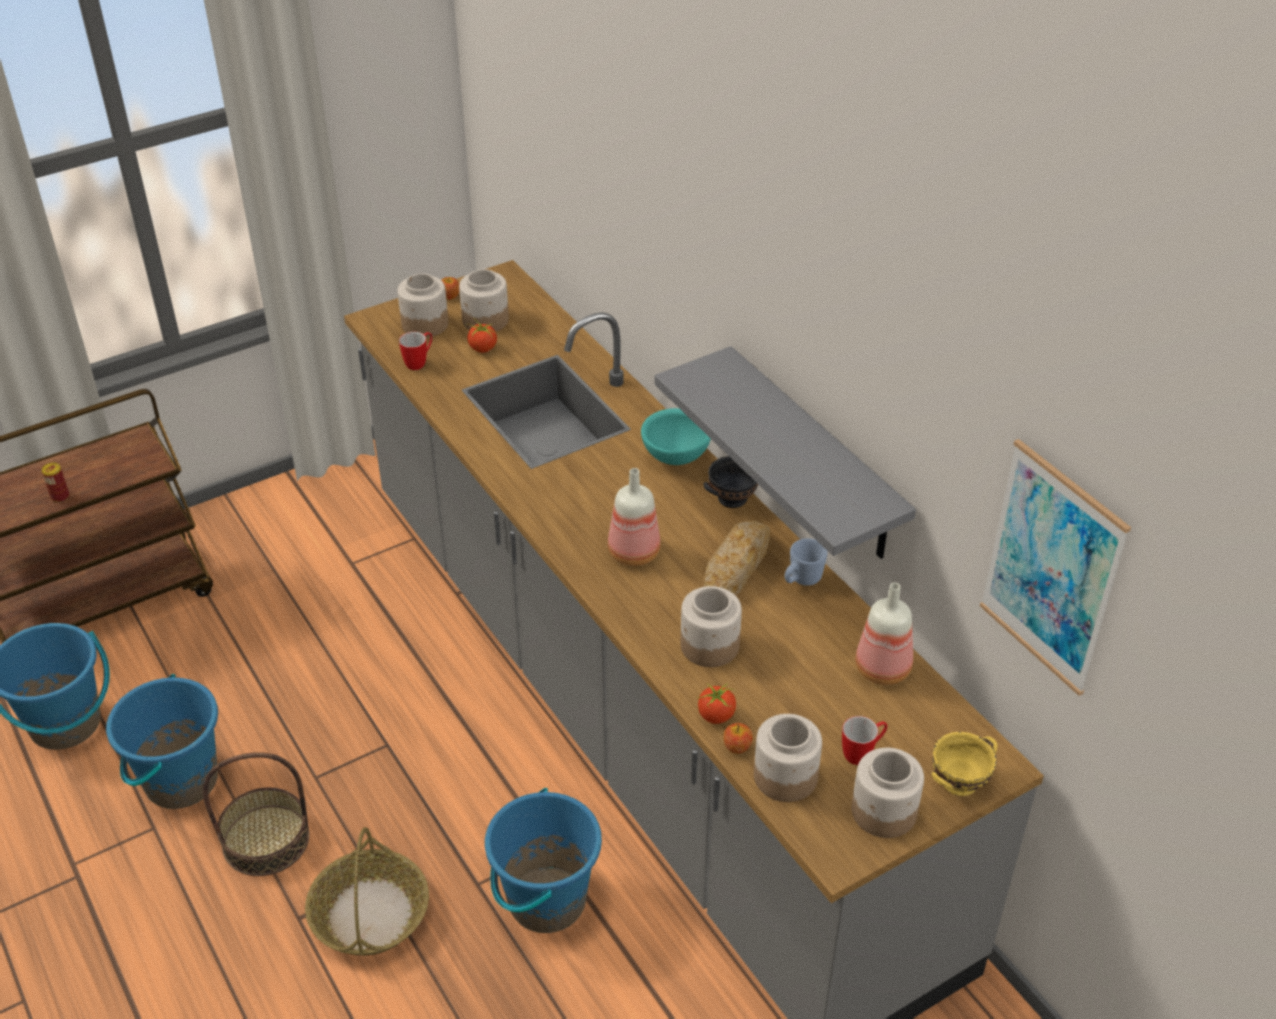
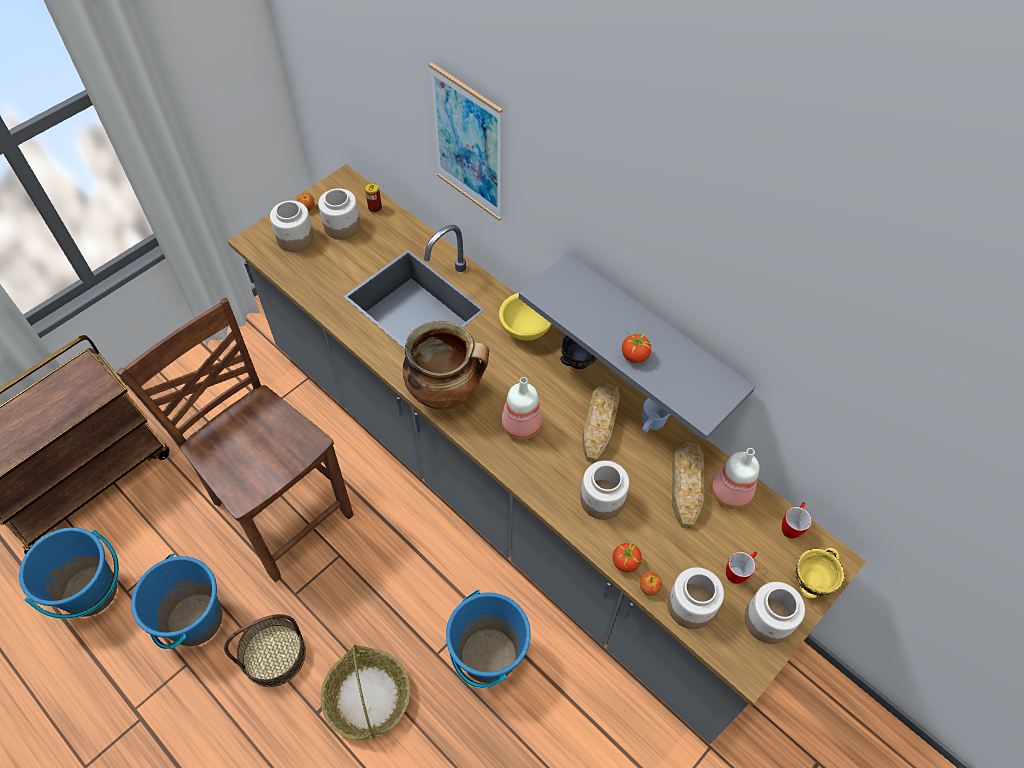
camera: 15 degrees left, 15 degrees up
(60, 497) = (36, 433): can -> can (375, 208)
(329, 678) = (280, 509): none -> brown chair
(419, 362) = (302, 276): mug -> mug (791, 526)
(482, 348) = (348, 253): tomato -> tomato (634, 356)
(552, 504) = (446, 392): none -> cooking pot
(674, 456) = (525, 329): turquoise bowl -> yellow bowl
(825, 650) = (686, 485): none -> bread
(1051, 568) = (894, 447): picture -> picture (468, 144)

